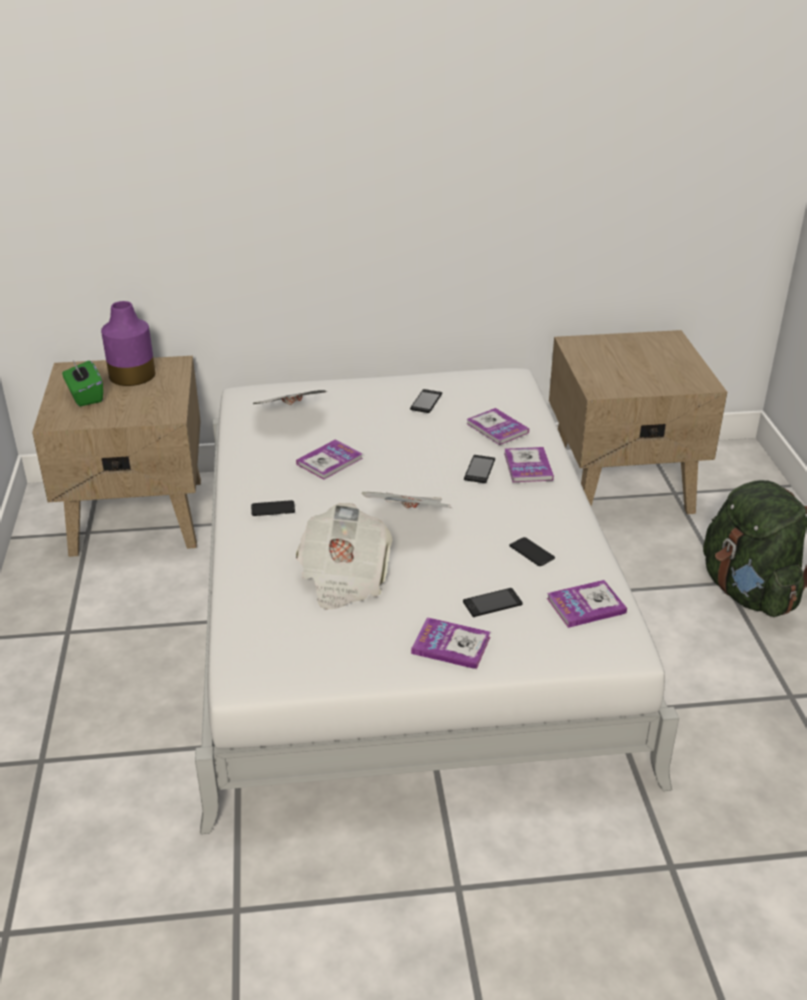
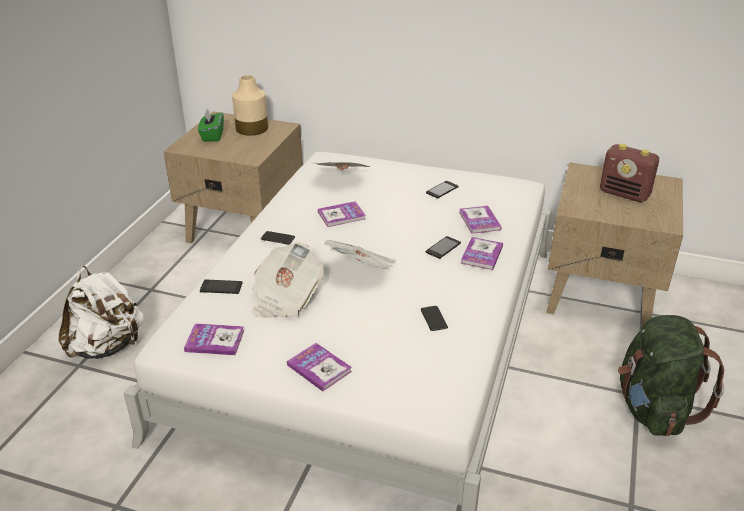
camera: 25 degrees right, 0 degrees up
(64, 723) = (107, 346): none -> white backpack
(132, 375) = (252, 128): purple vase -> beige vase
(492, 603) = (374, 347): phone -> phone (221, 287)
(586, 605) = (442, 371): book -> book (215, 341)
(638, 360) = (624, 194): none -> radio

